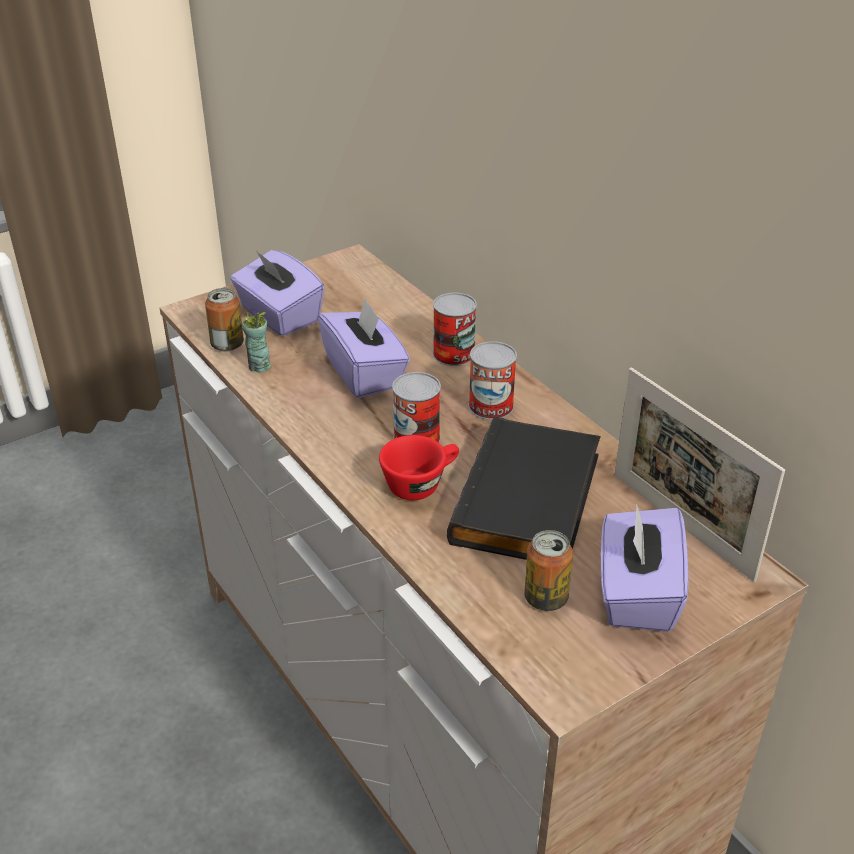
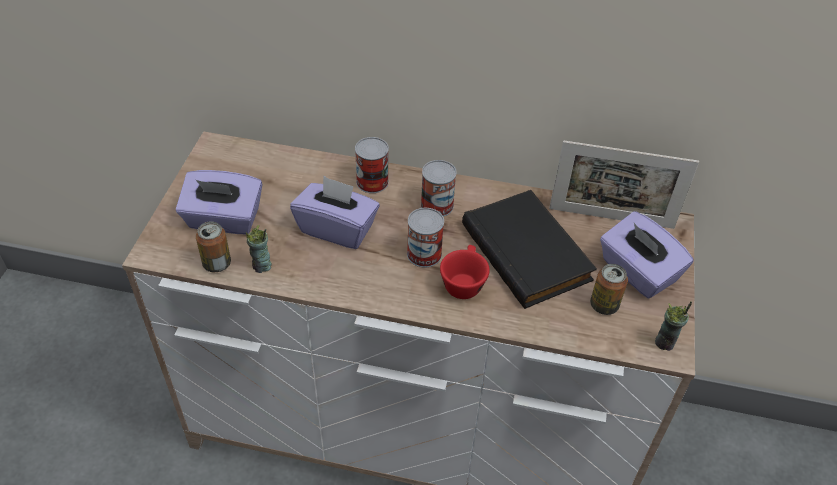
camera: 45 degrees left, 10 degrees up
(568, 681) = (665, 343): none -> cup

